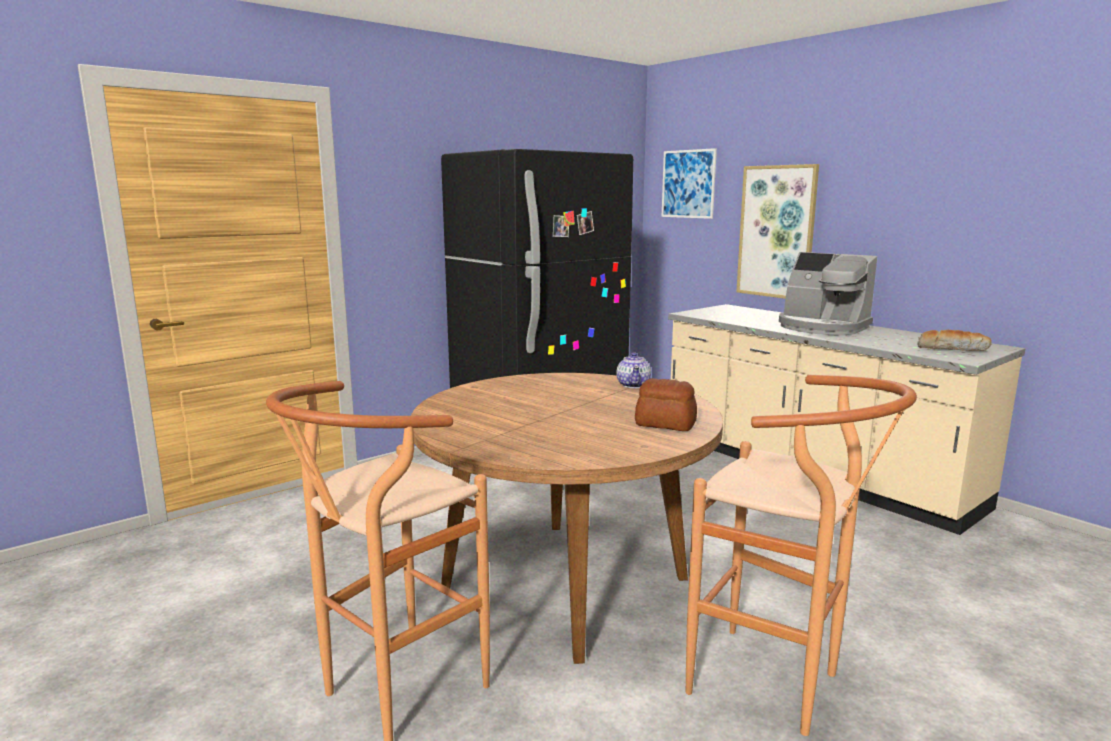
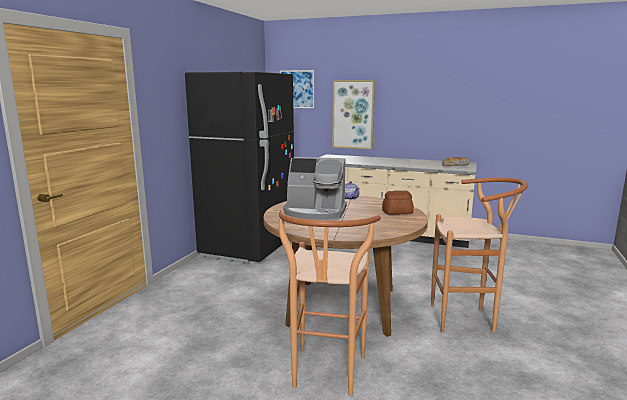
camera: 30 degrees left, 0 degrees up
(822, 327) = (391, 161): coffee machine -> coffee machine (315, 213)

